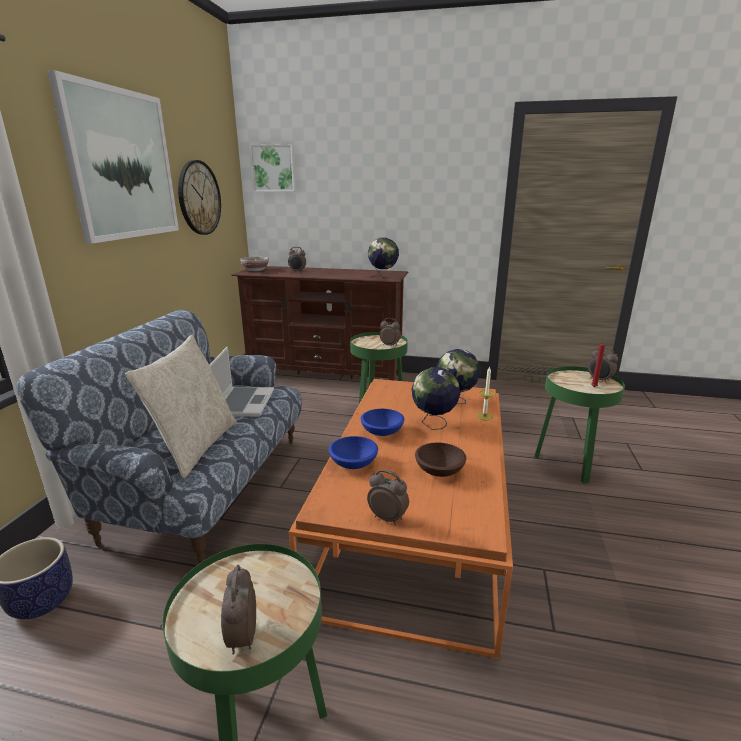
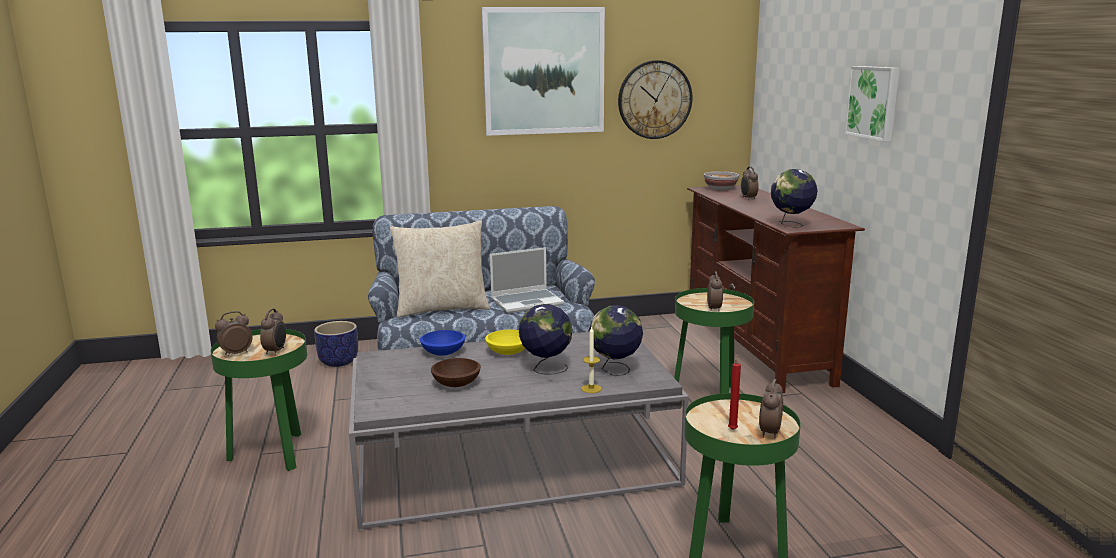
camera: 65 degrees right, 5 degrees down
(274, 168) = (776, 65): picture -> picture (874, 102)
(382, 431) = (509, 352): blue bowl -> yellow bowl
(388, 517) = (375, 377): alarm clock -> alarm clock (276, 351)
(415, 517) = (514, 461): orange coffee table -> grey coffee table

